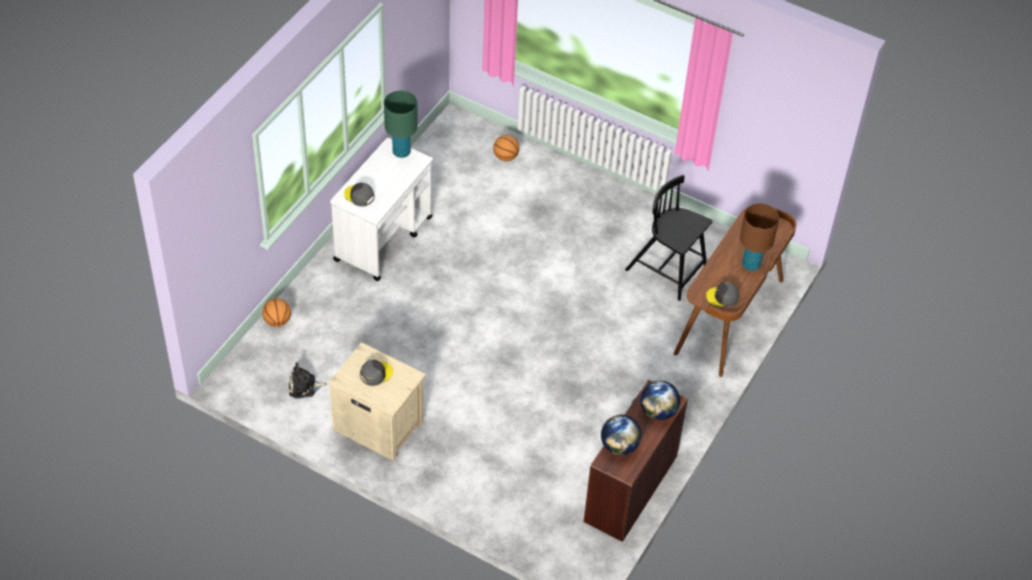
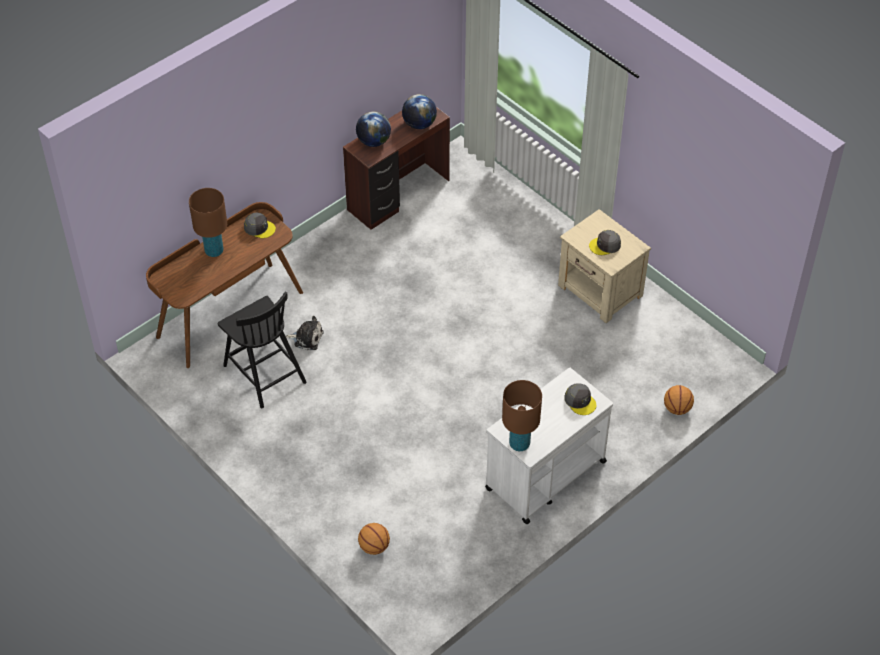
camera: 160 degrees left, 0 degrees up
(304, 386) = (661, 339): plush toy -> plush toy (306, 338)
(401, 152) = (519, 444): green table lamp -> brown table lamp

